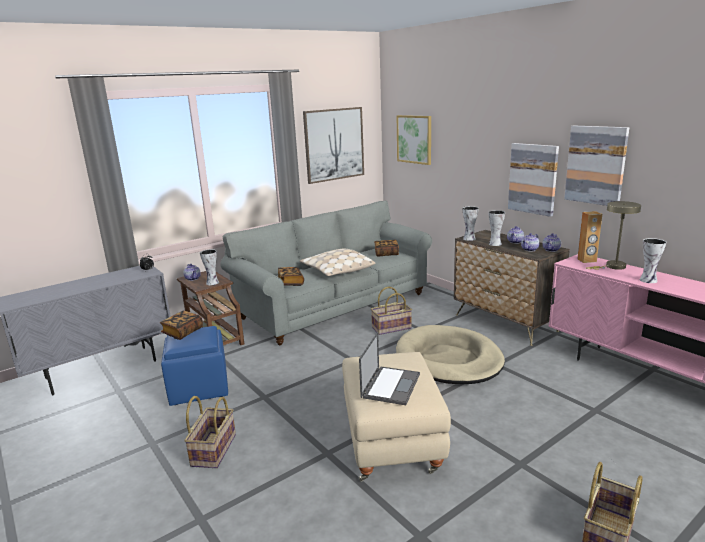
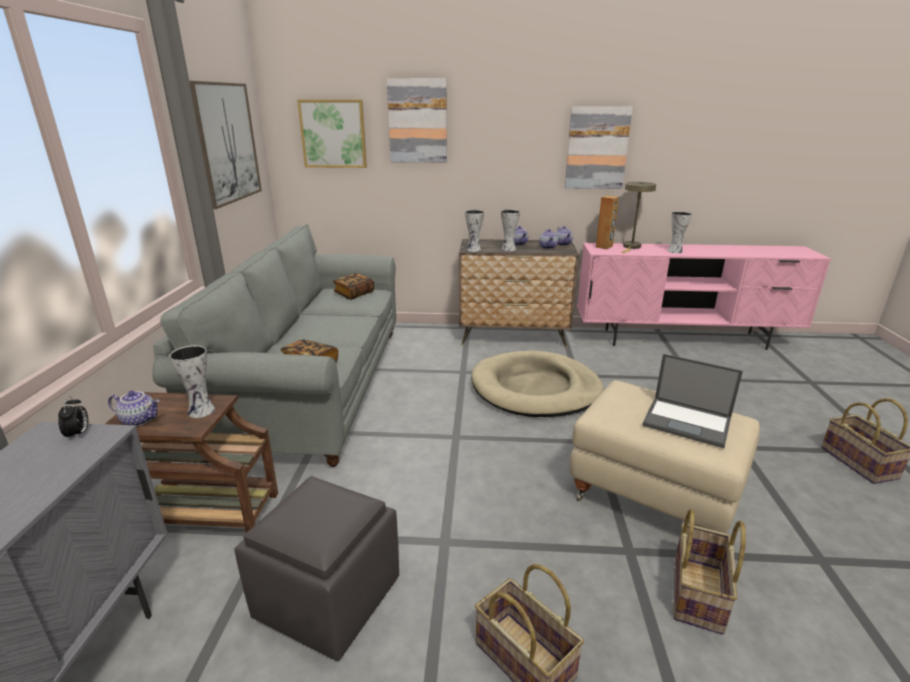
camera: 50 degrees left, 5 degrees up
(182, 332) = (286, 515): book -> none
(200, 387) = (328, 596): blue ottoman -> grey ottoman
(337, 271) = (334, 331): beige pillow -> none
(391, 328) = (428, 383): basket -> basket (699, 594)
(391, 385) = (688, 422): laptop -> laptop turned 150 degrees clockwise
(533, 179) = (523, 170): picture -> picture (418, 121)

